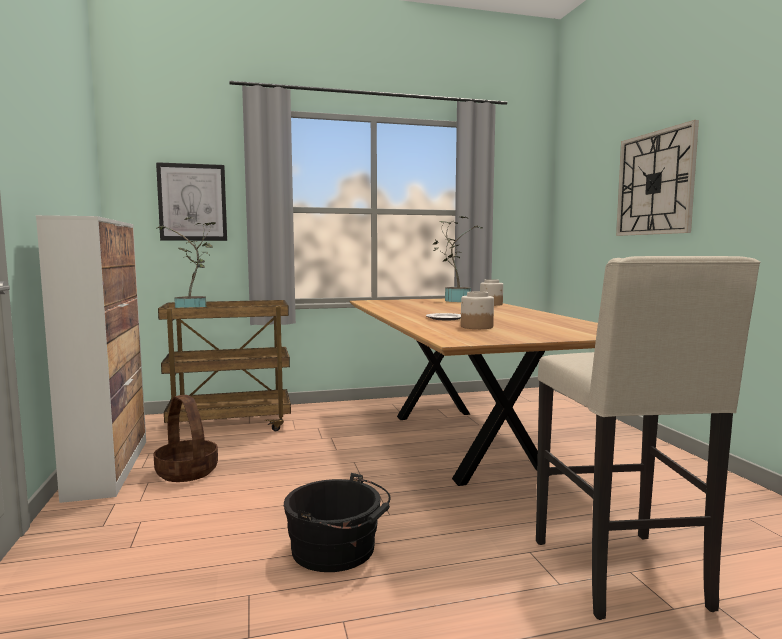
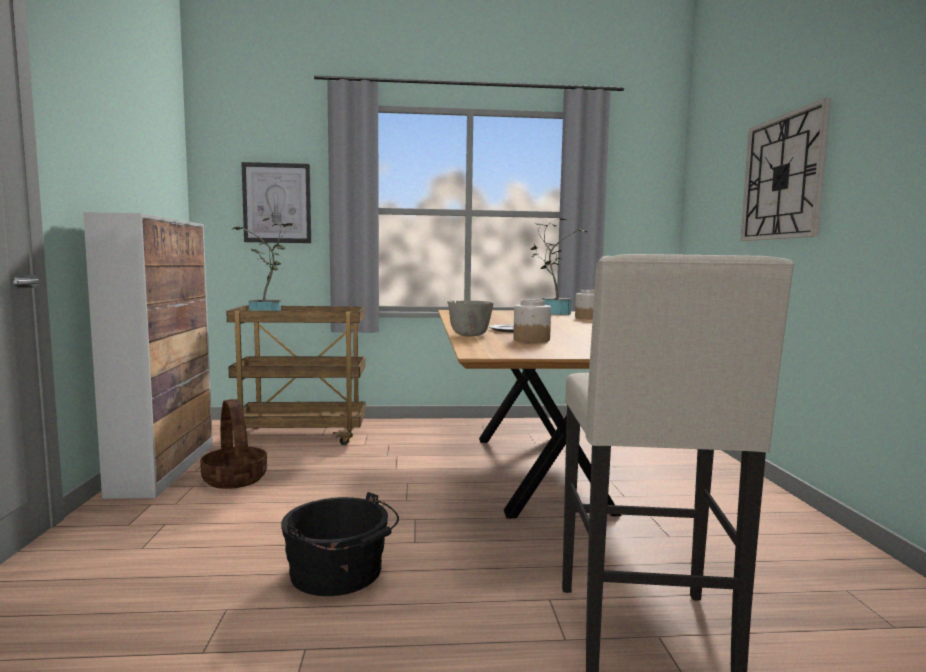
camera: 10 degrees right, 0 degrees up
(417, 325) = (469, 335): none -> grey bowl

